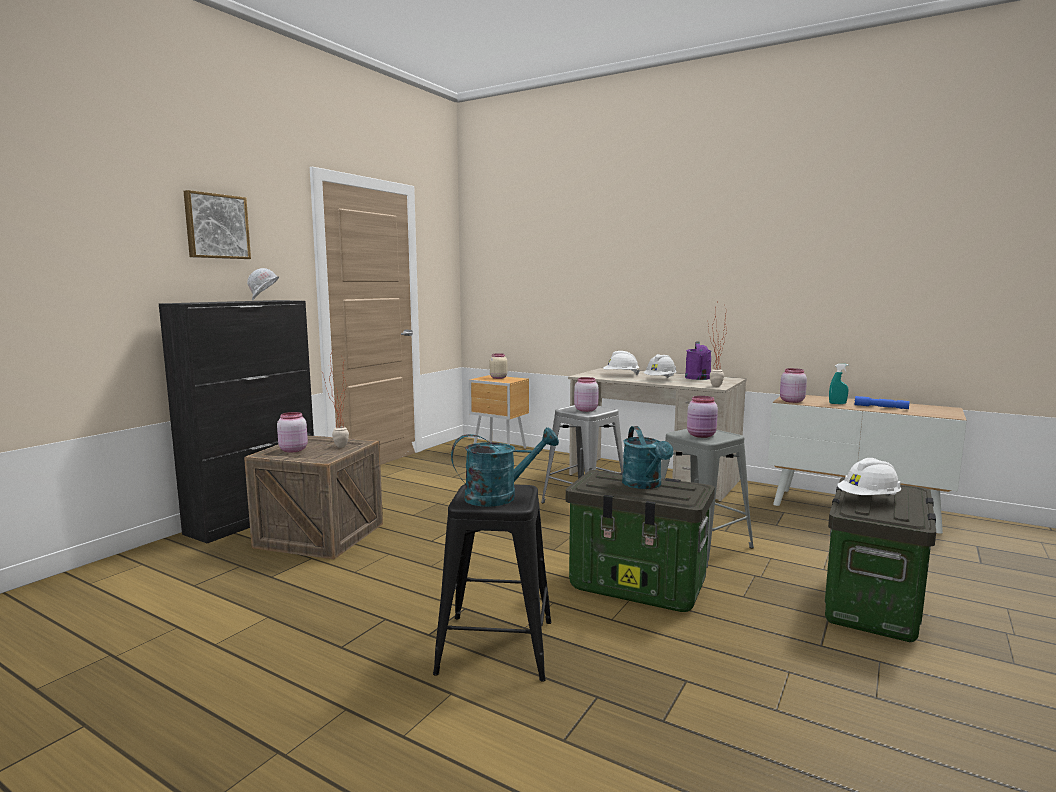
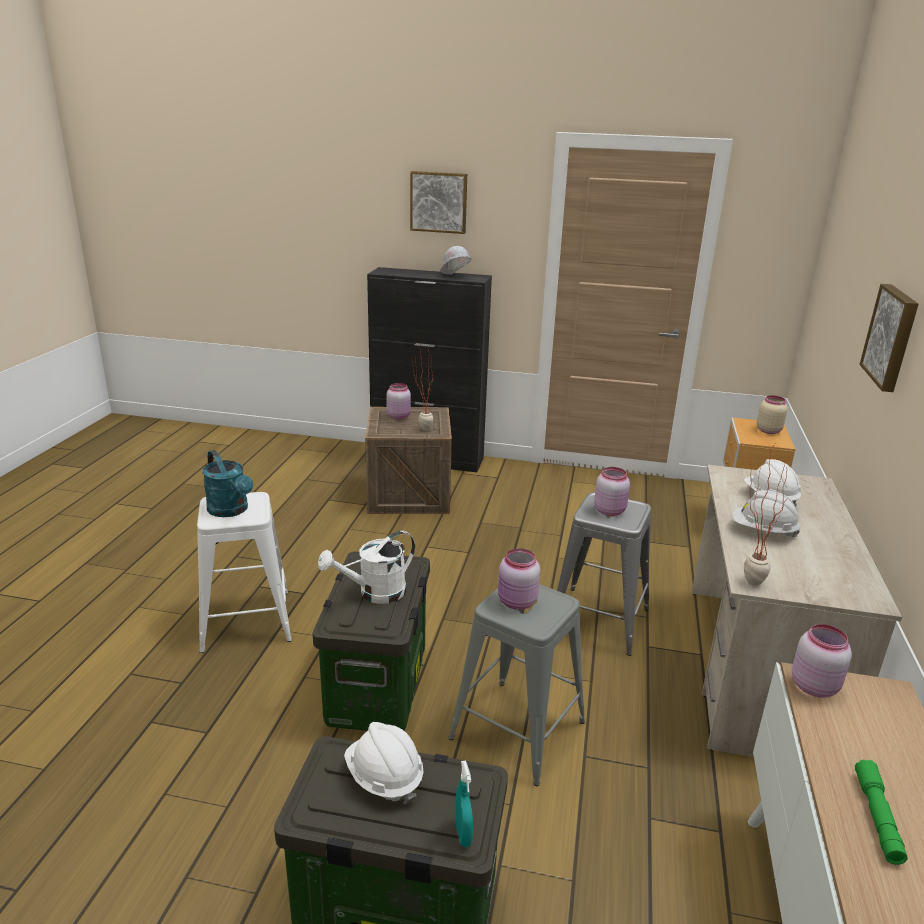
camera: 70 degrees right, 15 degrees up
(496, 647) = (246, 621): black stool -> white stool
(629, 271) = (892, 336): none -> picture
(645, 485) = (374, 593): turquoise watering can -> white watering can
(698, 378) = (824, 565): purple watering can -> none
(837, 403) = (852, 749): turquoise spray bottle -> turquoise spray bottle (463, 834)
(881, 407) = (877, 817): blue flashlight -> green flashlight

